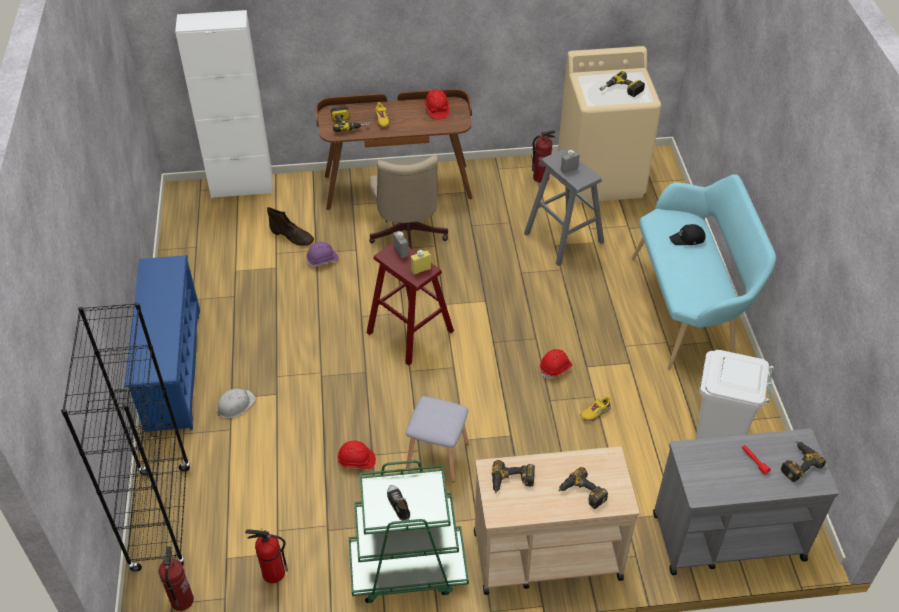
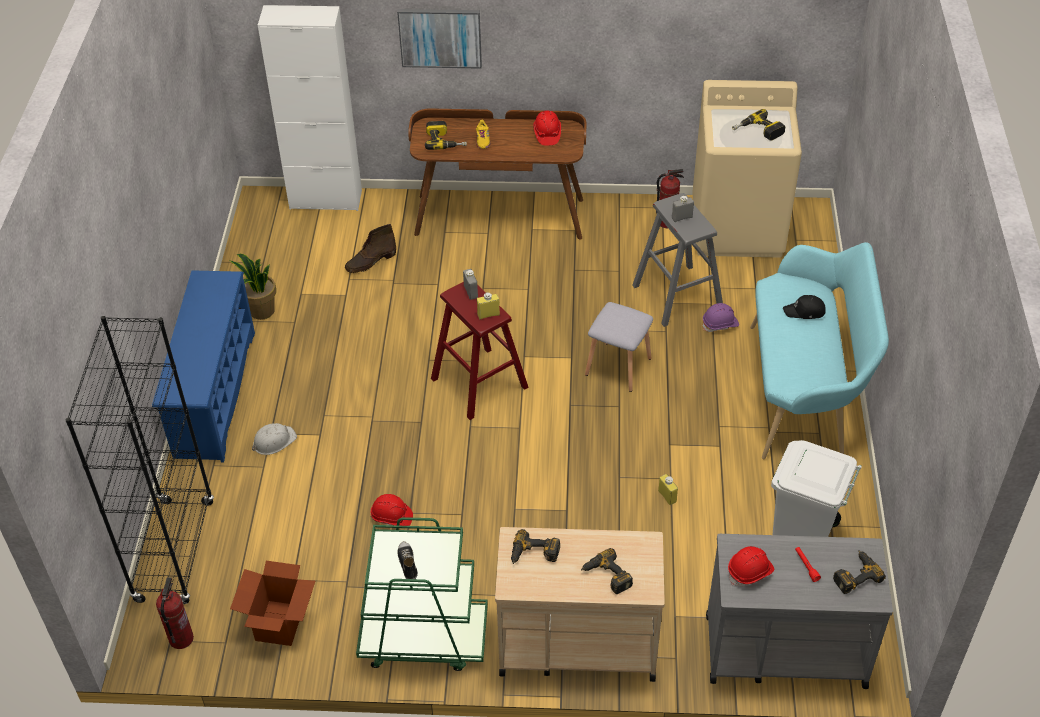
camera: 10 degrees right, 0 degrees up
(202, 289) = (261, 311): none -> potted plant
(272, 573) = (279, 624): fire extinguisher -> cardboard box
(292, 236) = (370, 262): brown boot -> brown boot turned 105 degrees clockwise
(322, 260) = (399, 292): purple hard hat -> purple hard hat (720, 324)
(338, 32) = (440, 37): none -> picture
(407, 237) = (499, 276): beige office chair -> none
(438, 455) = (482, 522): grey stool -> grey stool (619, 366)
(555, 368) = (634, 442): red hard hat -> red hard hat (750, 572)
(595, 412) = (667, 496): yellow shoe -> yellow bottle

